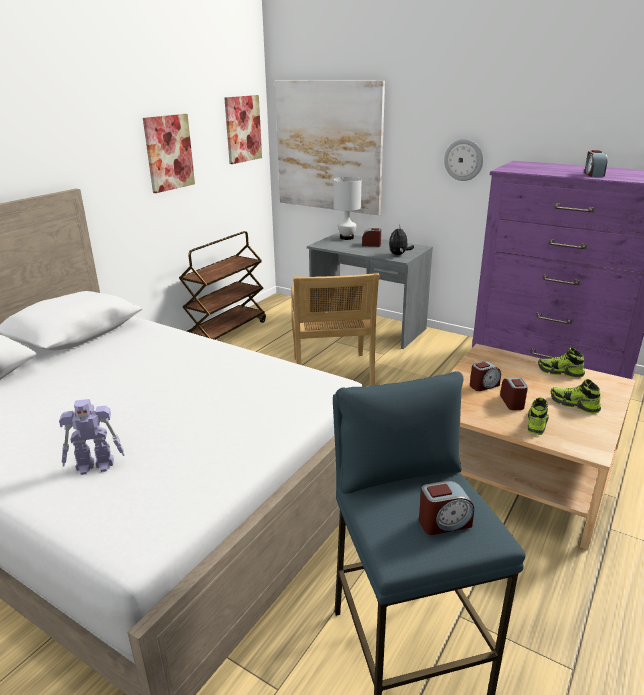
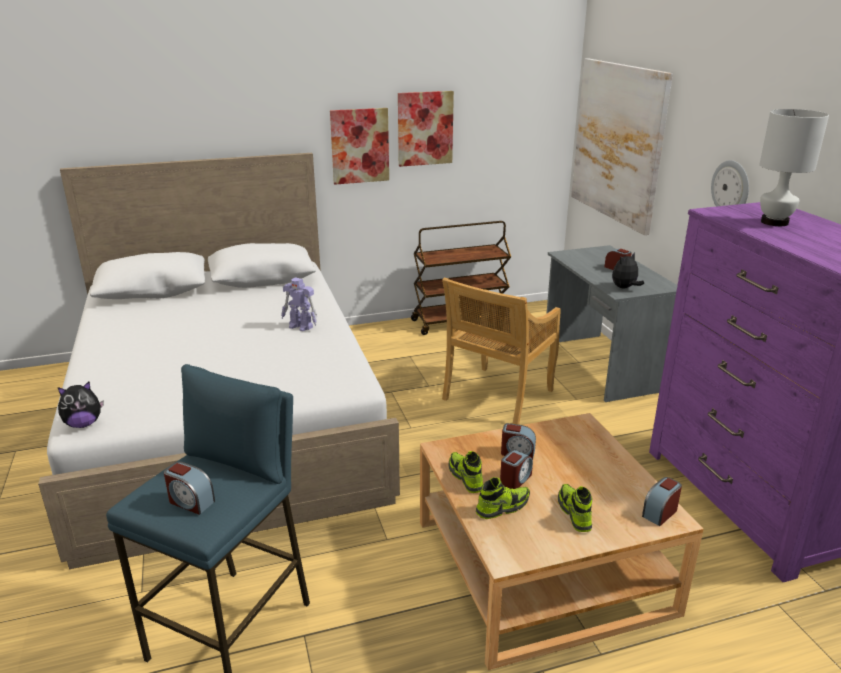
camera: 40 degrees right, 0 degrees up
(96, 465) = (135, 373): toy robot -> toy robot (301, 326)
(130, 540) = (83, 424): none -> plush toy
(242, 129) = (534, 110): picture -> picture (360, 146)
(347, 237) = (606, 253): white table lamp -> white table lamp (775, 222)
(560, 372) = (625, 479): shoe -> shoe (465, 477)
(593, 174) = (805, 242): alarm clock -> alarm clock (660, 512)

